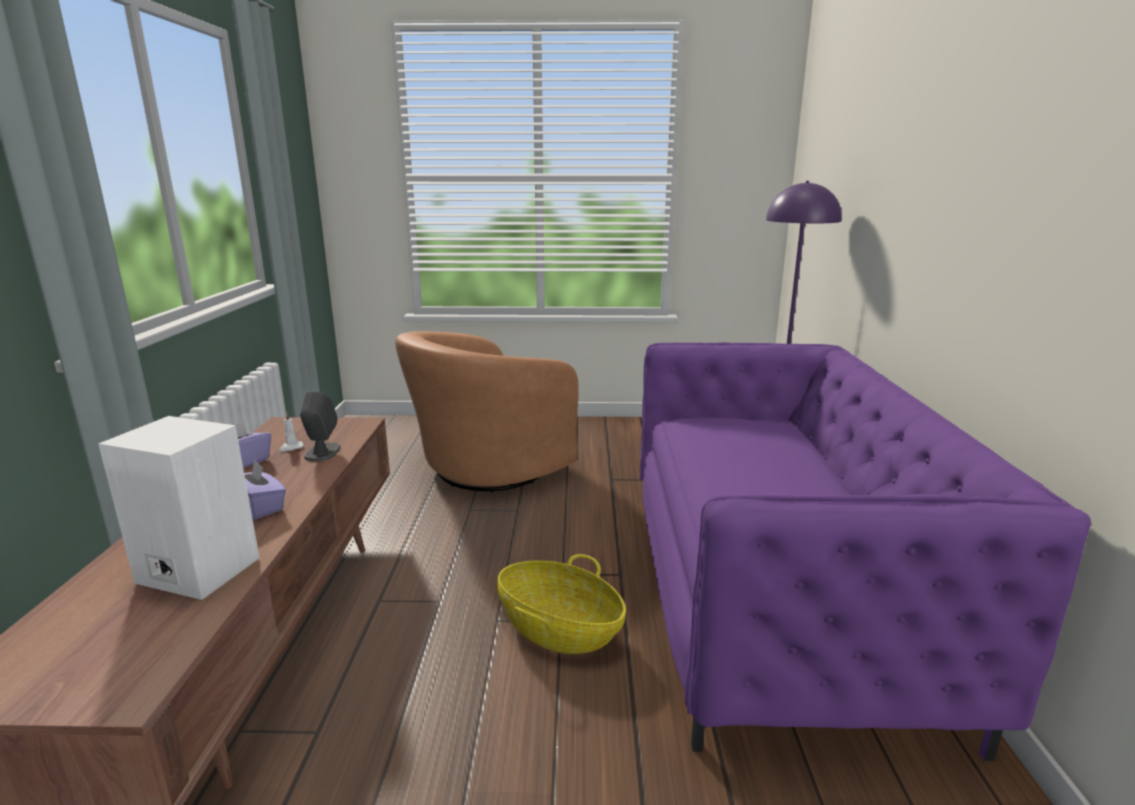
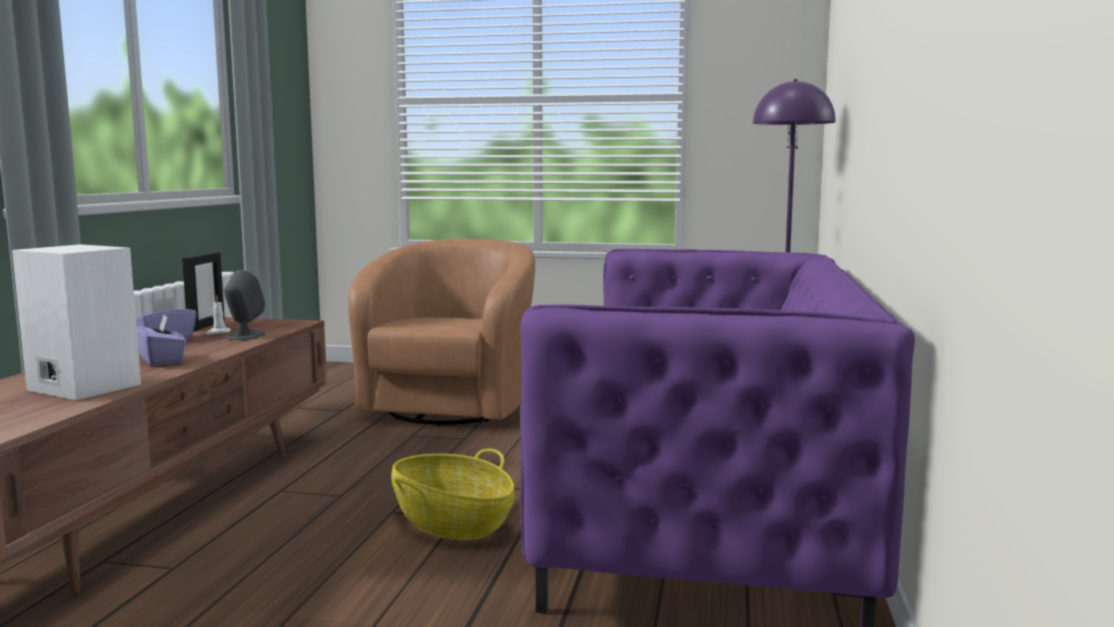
camera: 10 degrees right, 10 degrees down
(271, 435) = (205, 325): none -> picture frame
(489, 468) = (452, 407): brown armchair -> brown armchair turned 135 degrees clockwise

